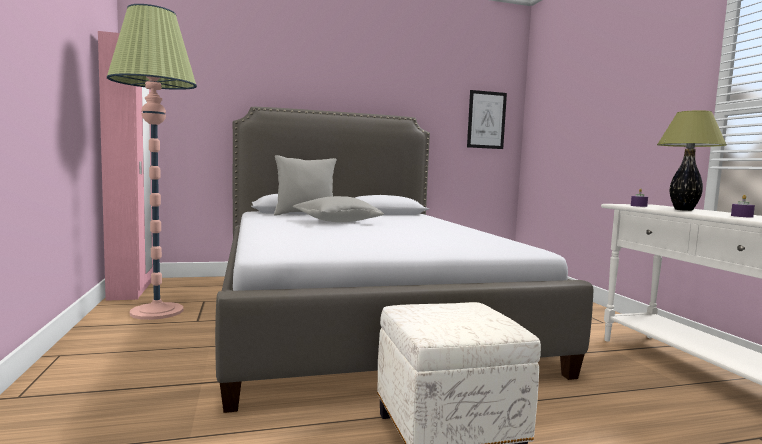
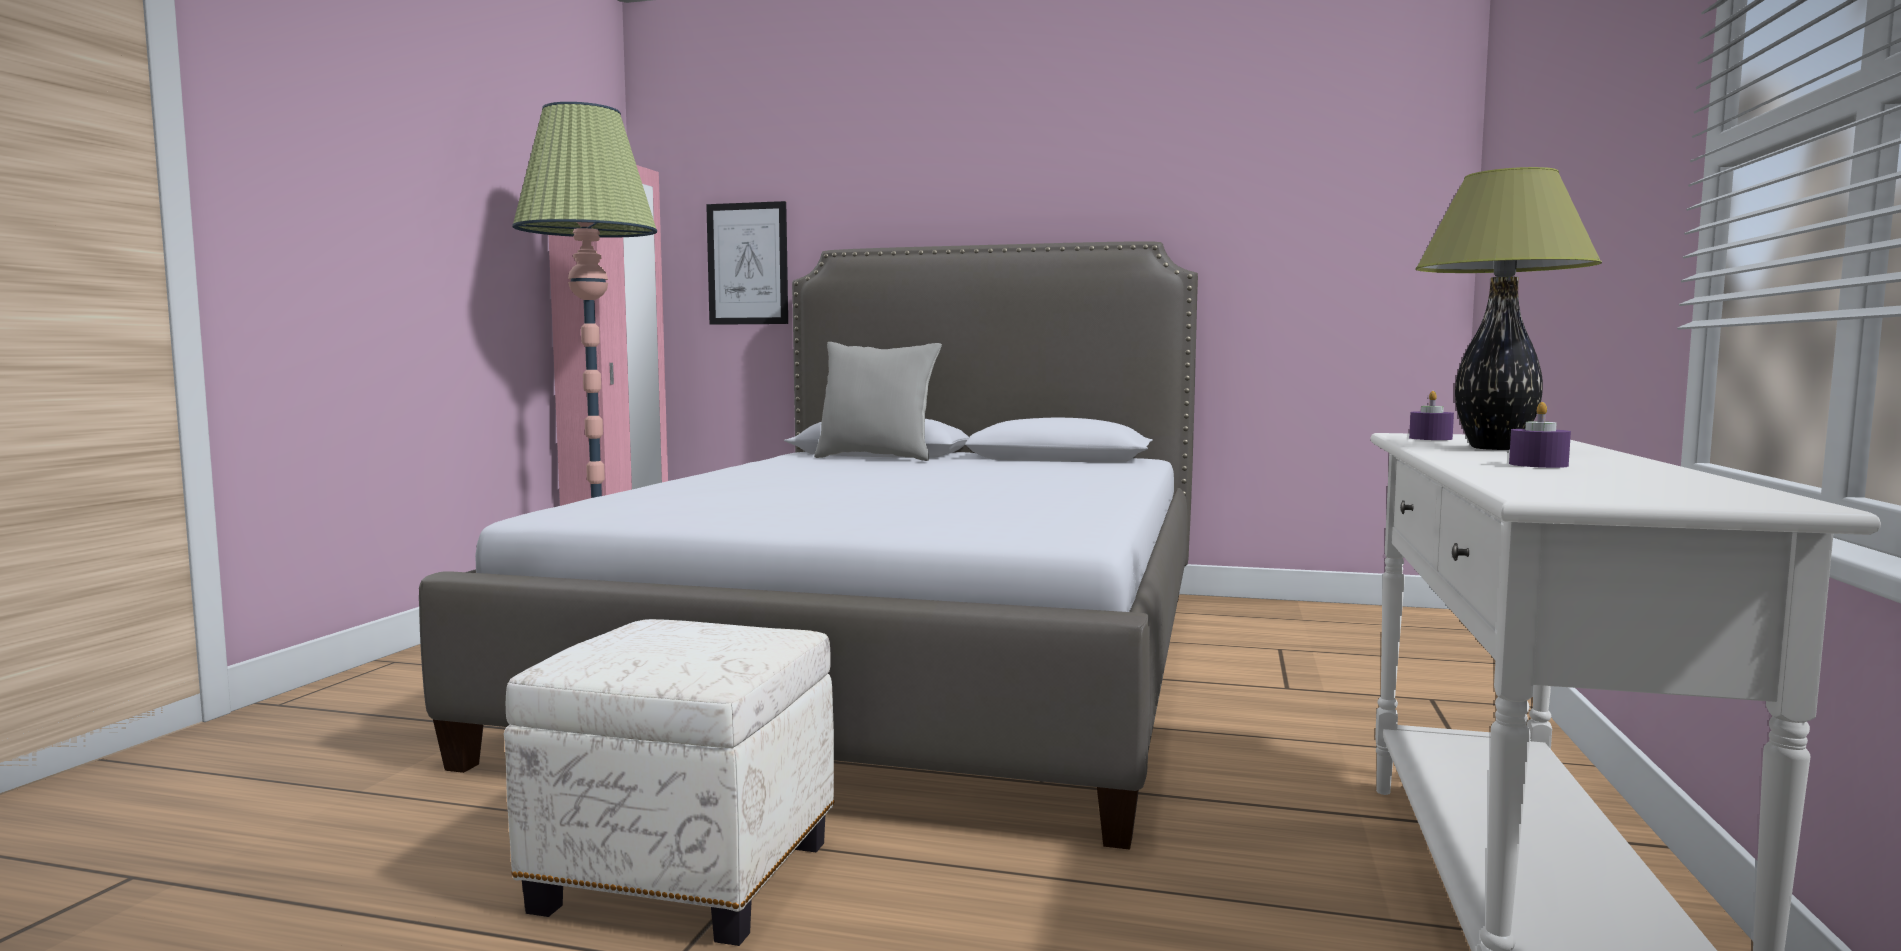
camera: 30 degrees right, 0 degrees up
(336, 221) = (882, 471): grey pillow -> none
(486, 120) = (1362, 230): picture -> picture (747, 264)

